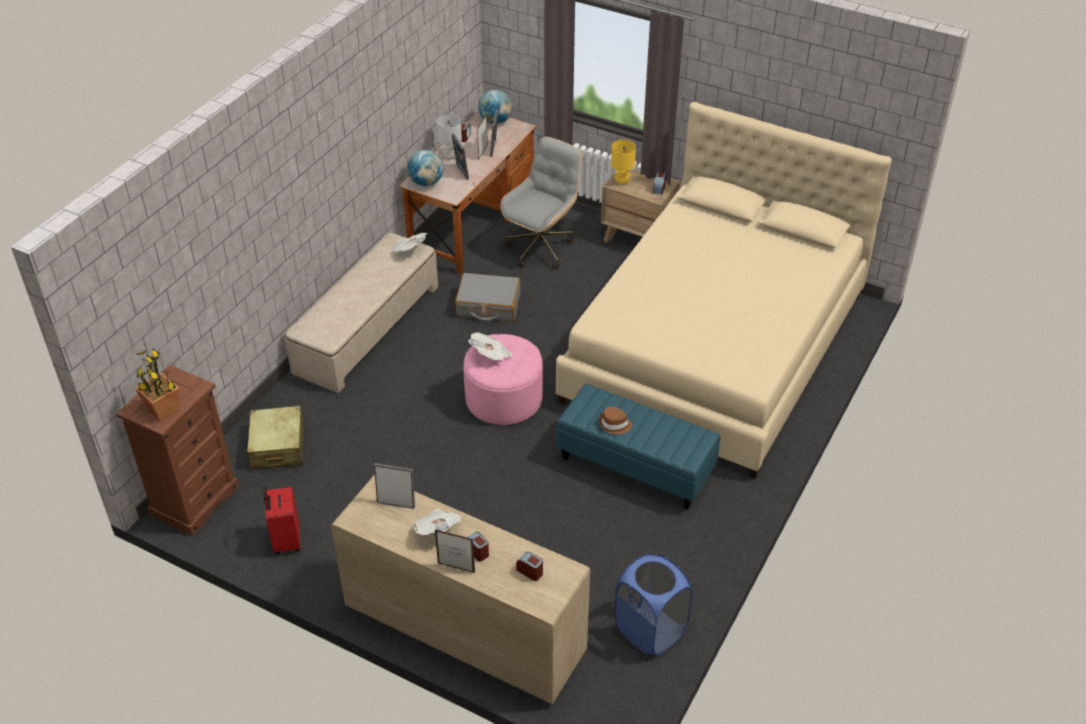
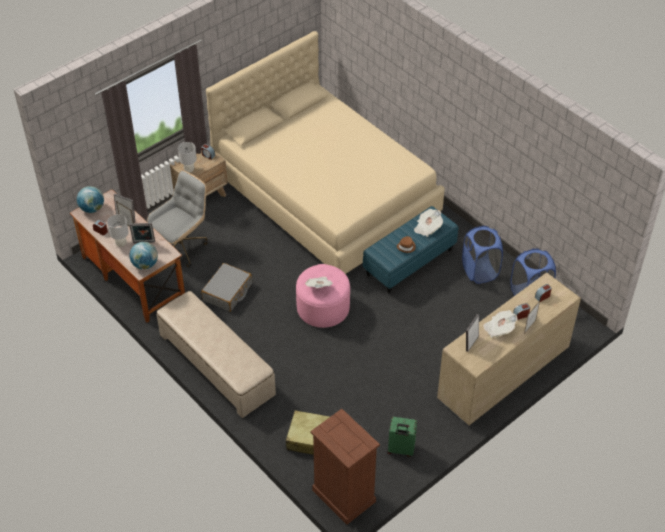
camera: 70 degrees left, 5 degrees up
(163, 410) = (357, 440): potted plant -> none
(286, 541) = (400, 449): red suitcase -> green suitcase
(409, 250) = (186, 303): newspaper -> newspaper (427, 228)
(542, 248) = (183, 248): grey office chair -> grey office chair turned 75 degrees clockwise
(622, 182) = (189, 170): yellow table lamp -> grey table lamp
(664, 554) = (480, 271): none -> blue laundry basket

